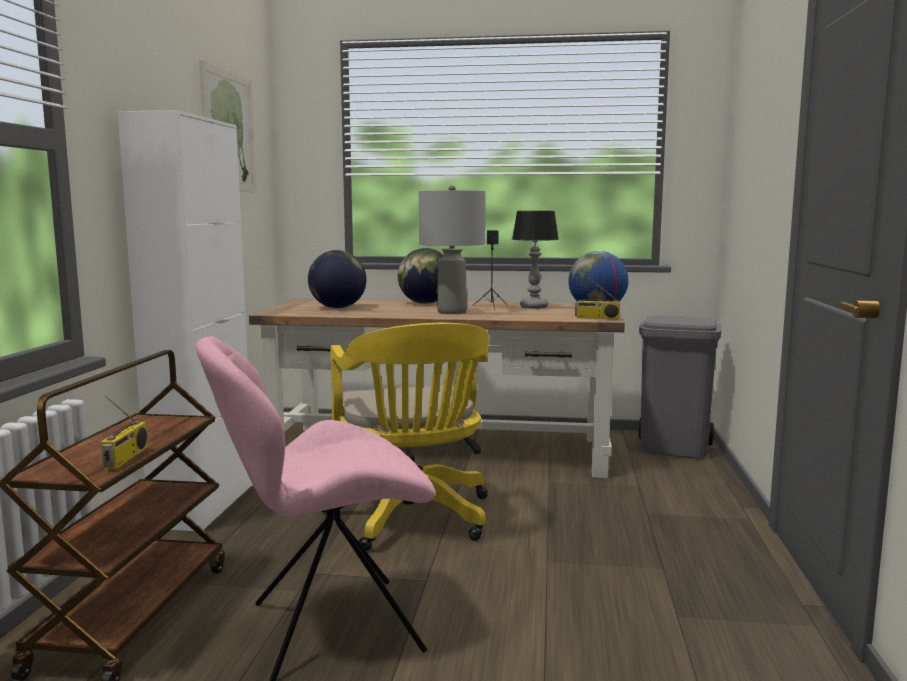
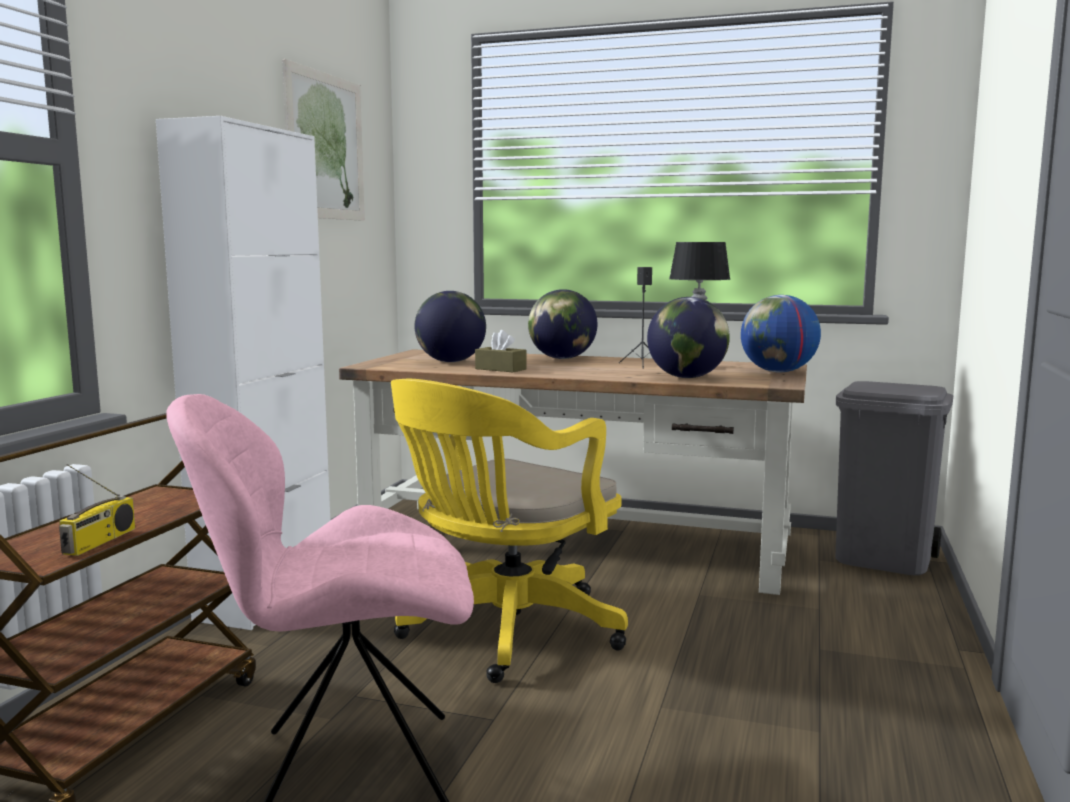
camera: 10 degrees right, 0 degrees up
(383, 313) = (500, 369): none -> brown tissue box
(411, 519) = (504, 633): yellow office chair -> yellow office chair turned 45 degrees clockwise
(452, 312) = (586, 370): grey table lamp -> none
(533, 315) = (687, 377): none -> globe
(597, 318) = (770, 383): radio -> none

